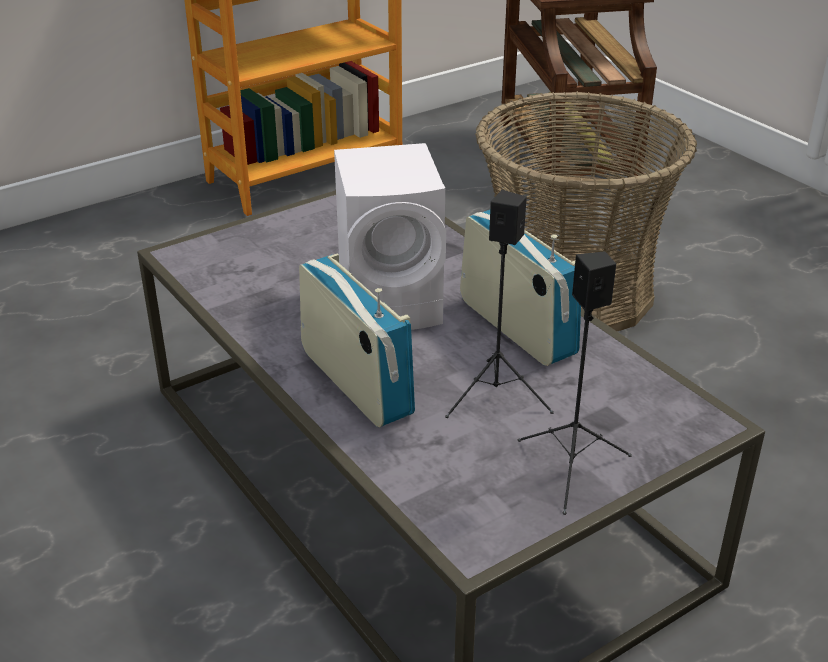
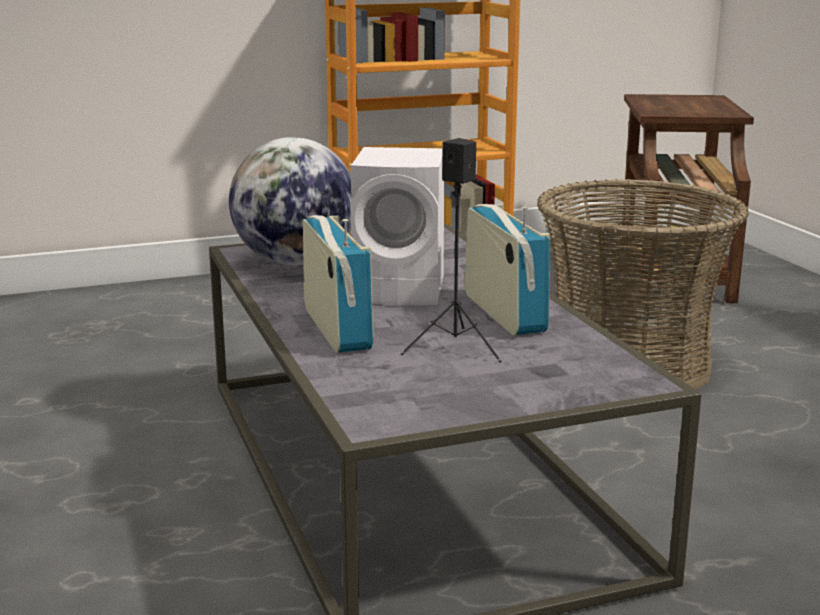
camera: 15 degrees right, 15 degrees down
(252, 268) = (295, 262): none -> globe
(571, 470) = (493, 394): black speaker -> none

